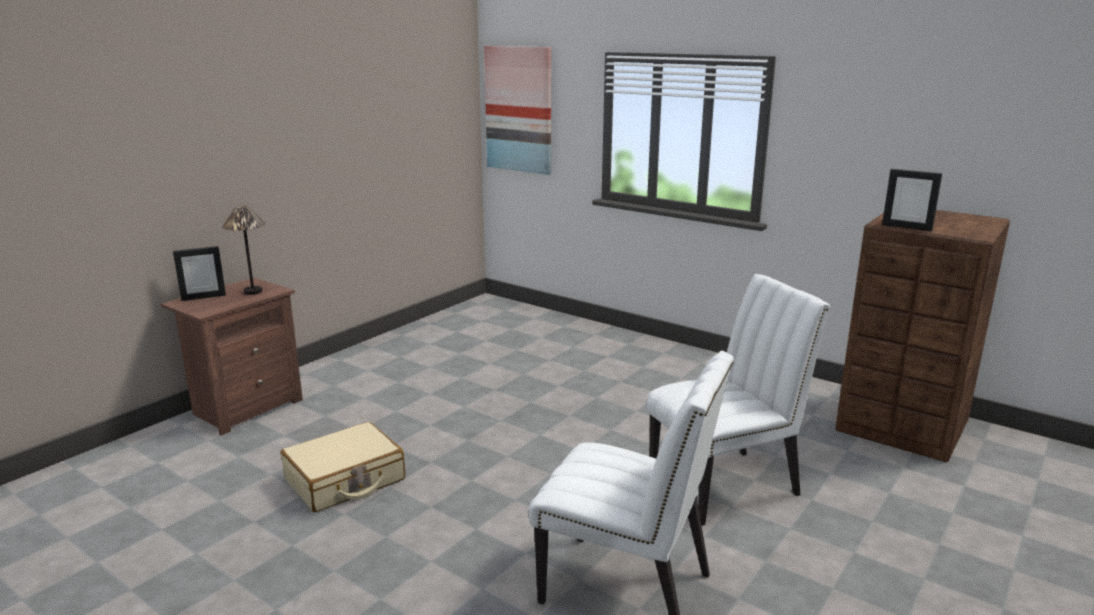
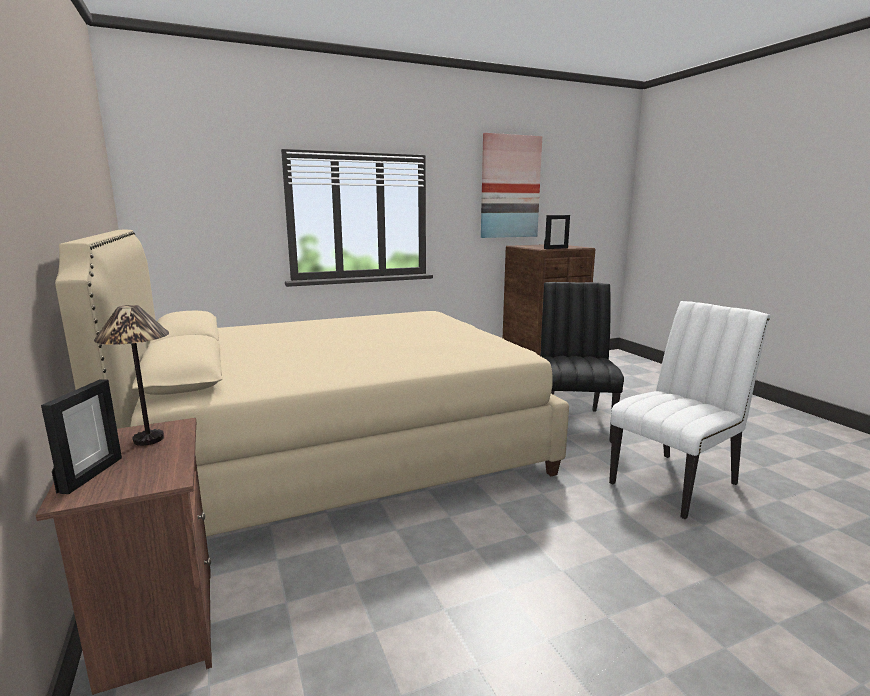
camera: 60 degrees left, 5 degrees down
(345, 480) = (440, 574): beige suitcase -> none
(494, 382) = (338, 452): none -> beige bed
(519, 109) = (178, 206): picture -> picture (510, 187)
(723, 487) = (573, 424): white chair -> black chair

